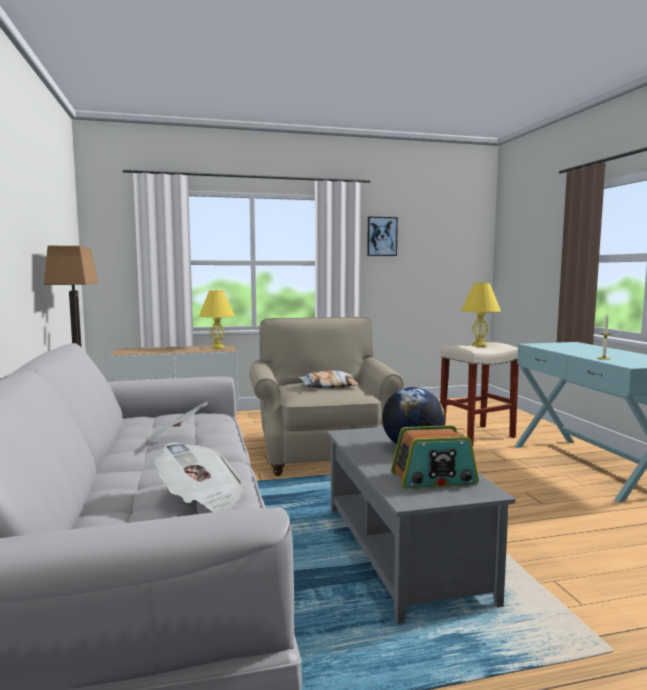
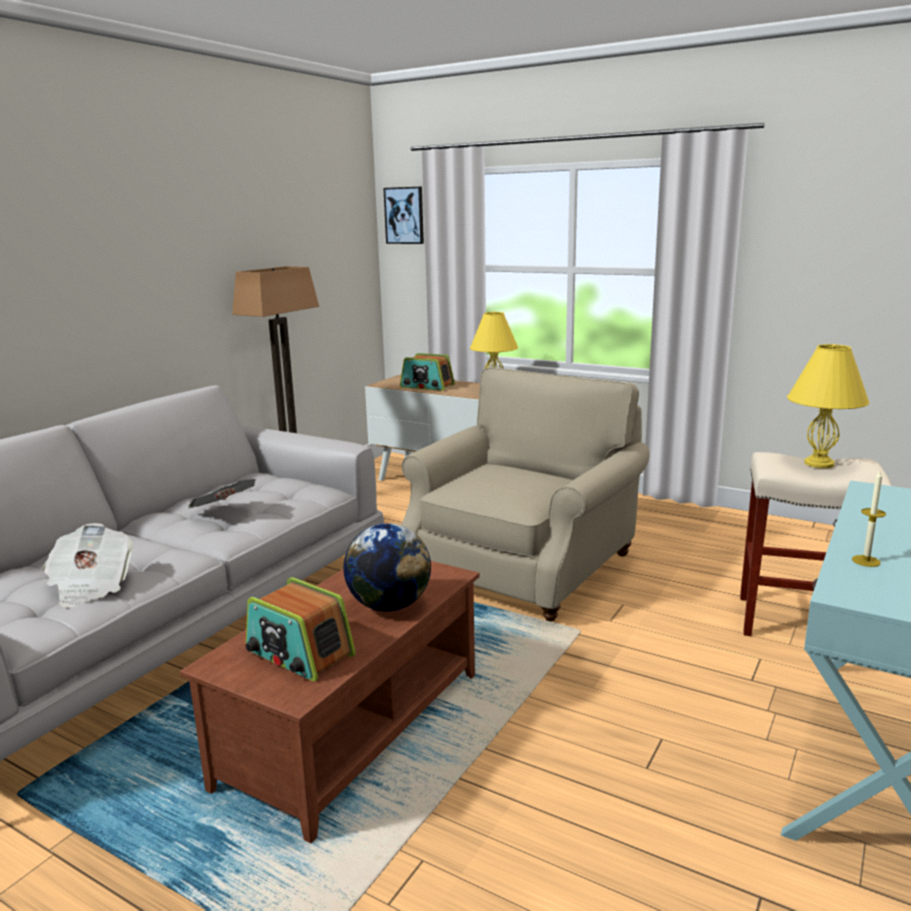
camera: 45 degrees right, 10 degrees up
(162, 350) = (427, 386): none -> radio
(328, 385) = (513, 481): pillow -> none
(381, 236) = (791, 225): picture -> picture (404, 215)
(400, 552) = (352, 727): grey coffee table -> brown coffee table

